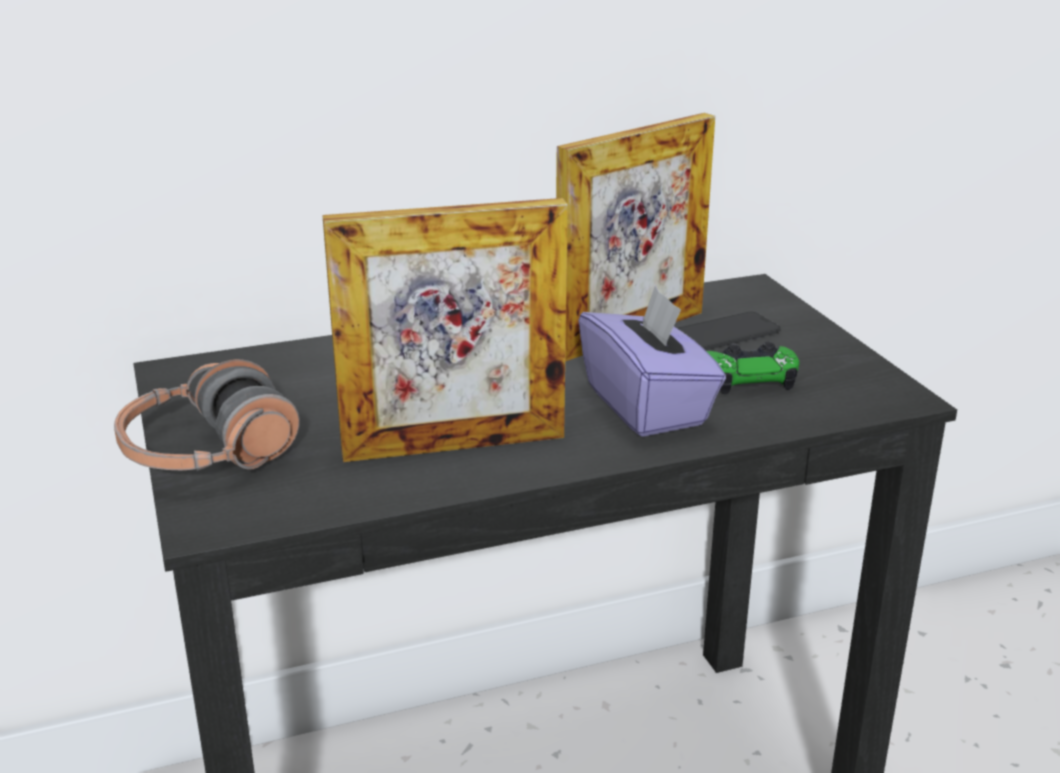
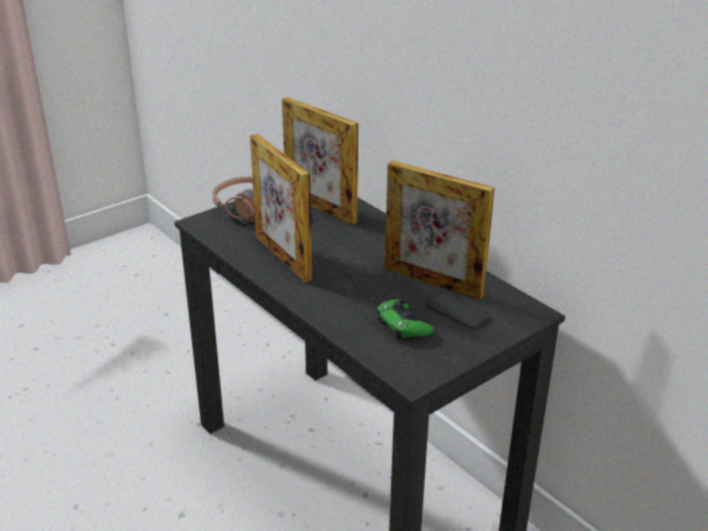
camera: 70 degrees right, 5 degrees up
(290, 379) = (320, 207): none -> picture frame
(647, 406) = (350, 299): purple tissue box -> none

